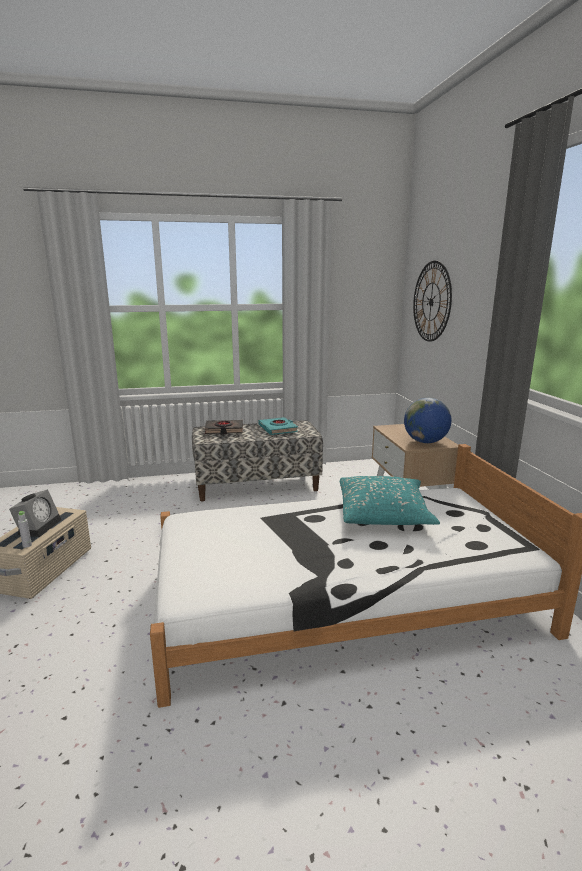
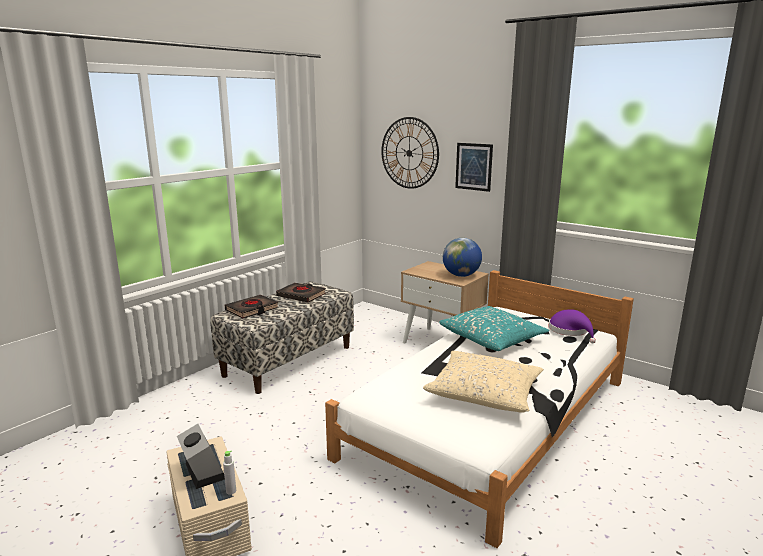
camera: 40 degrees left, 0 degrees up
(276, 556) = (484, 393): none -> beige pillow
(278, 429) = (301, 295): turquoise book -> black book
(476, 317) = (473, 166): none -> picture
(492, 537) = (570, 331): none -> purple hat

